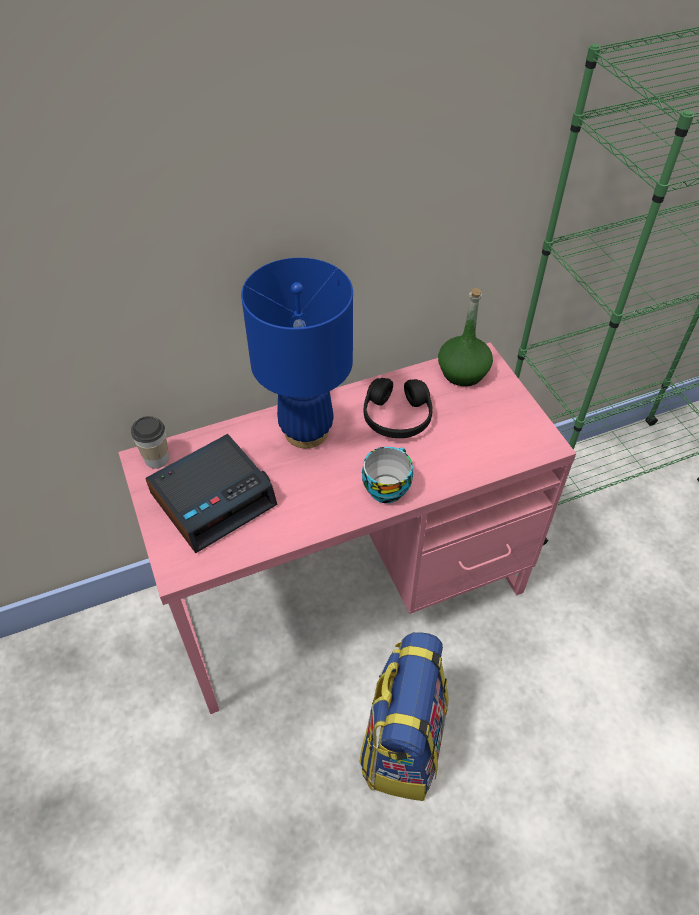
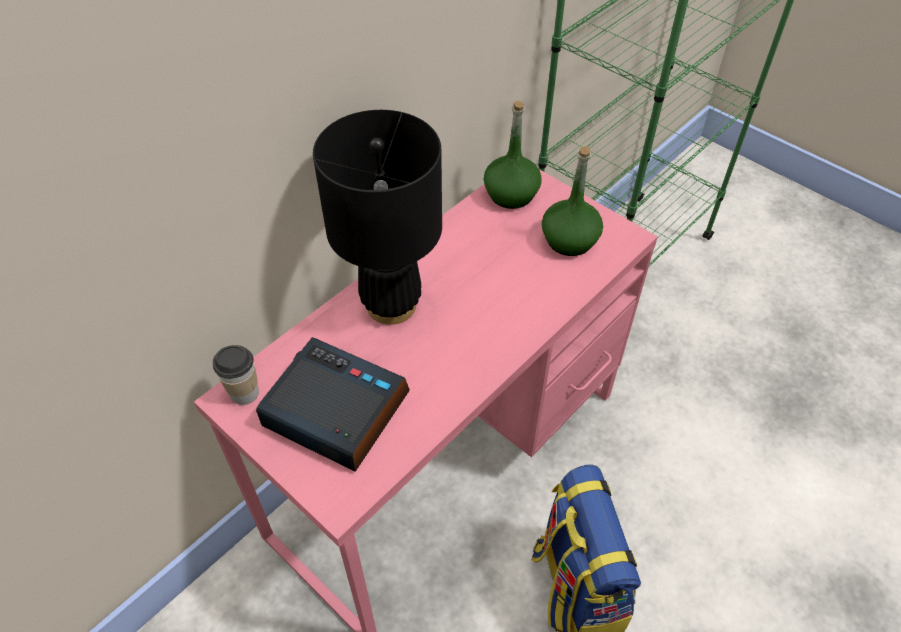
camera: 25 degrees left, 0 degrees up
(214, 498) = (334, 410): alarm clock -> alarm clock turned 90 degrees counterclockwise
(306, 431) = (391, 305): blue table lamp -> black table lamp
(386, 487) = (505, 331): cup -> none
(397, 417) = (474, 259): black headphones -> none
(491, 429) = (569, 240): none -> green bottle

